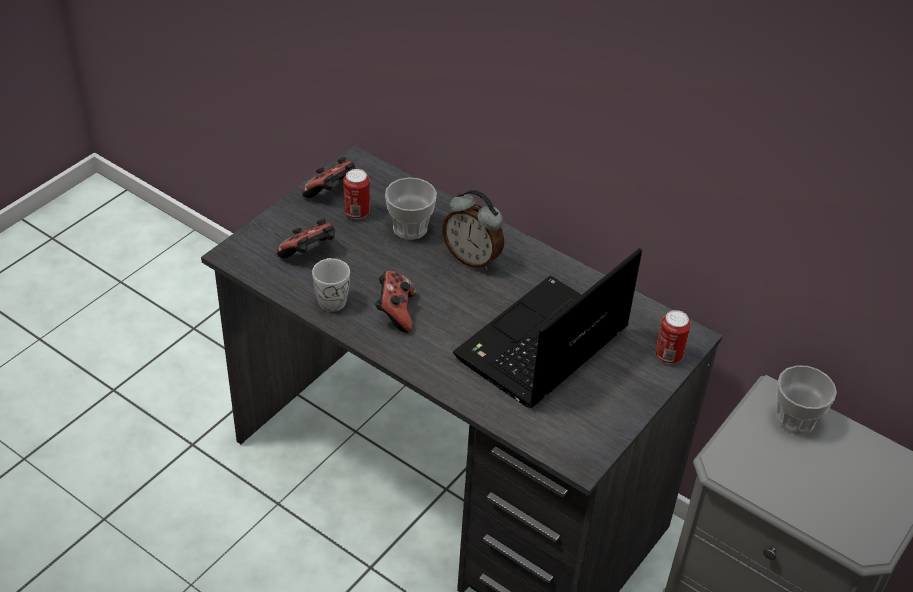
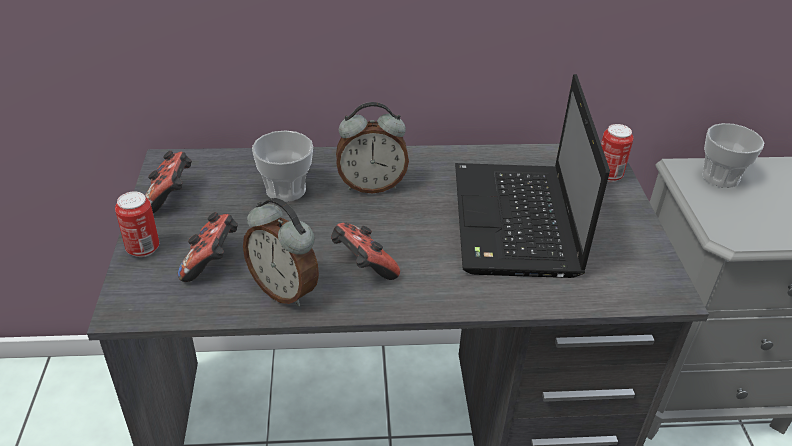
camera: 40 degrees left, 5 degrees down
(331, 298) = (285, 290): white mug -> alarm clock
(357, 213) = (218, 202): can -> can (143, 249)

